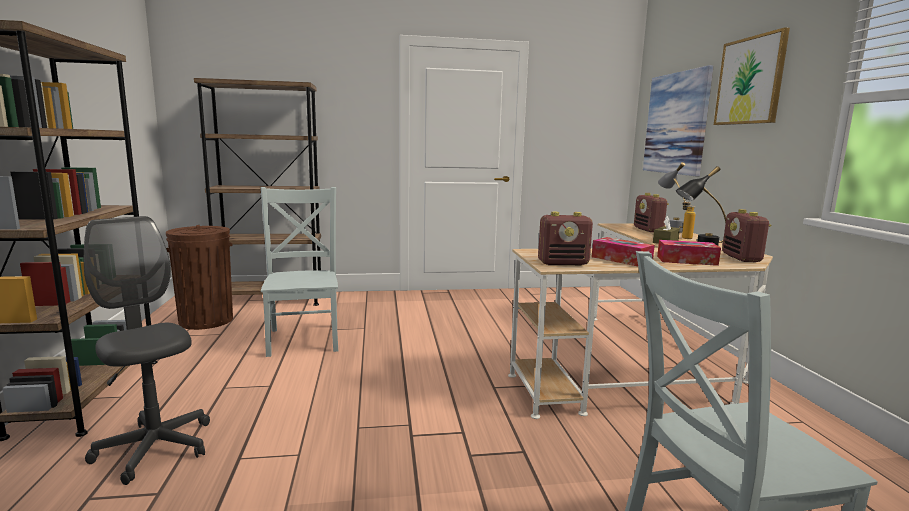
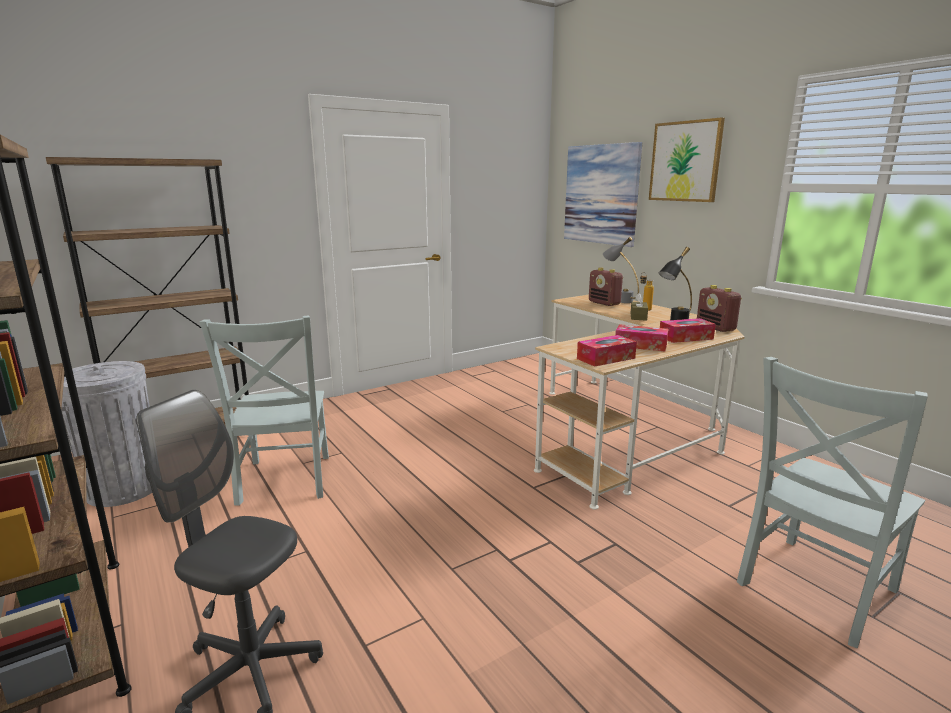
camera: 25 degrees left, 5 degrees up
(206, 320) = (124, 488): brown trash can -> grey trash can
(304, 338) = (284, 481): grey chair -> grey chair turned 150 degrees counterclockwise
(563, 263) = (606, 358): radio -> tissue box

